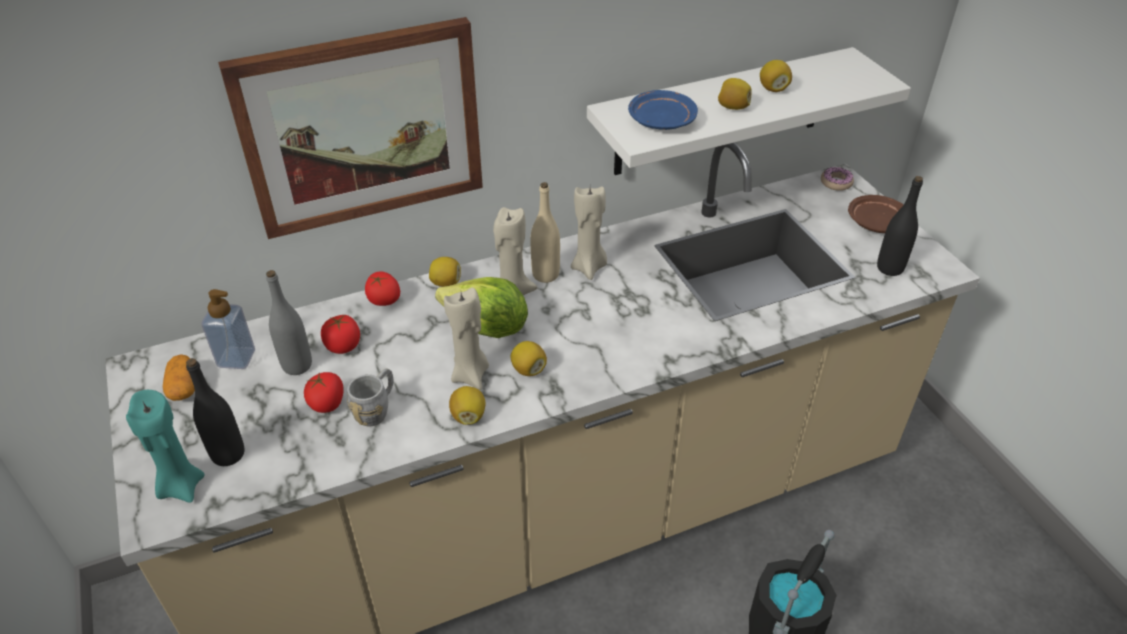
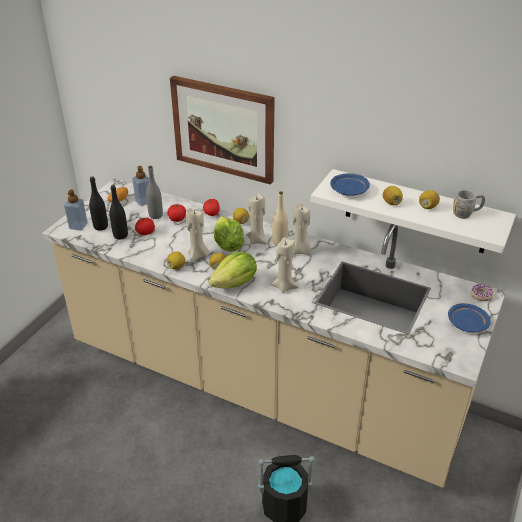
camera: 50 degrees right, 5 degrees down
(181, 486) = (78, 226): turquoise candle -> soap dispenser
(377, 409) = (155, 244): grey mug -> grey mug (466, 213)
(588, 373) = (235, 284): none -> lettuce
(650, 327) = (284, 286): none -> beige candle
(875, 223) = (466, 323): brown plate -> blue plate
(890, 268) = (434, 343): black bottle -> black bottle (120, 235)

